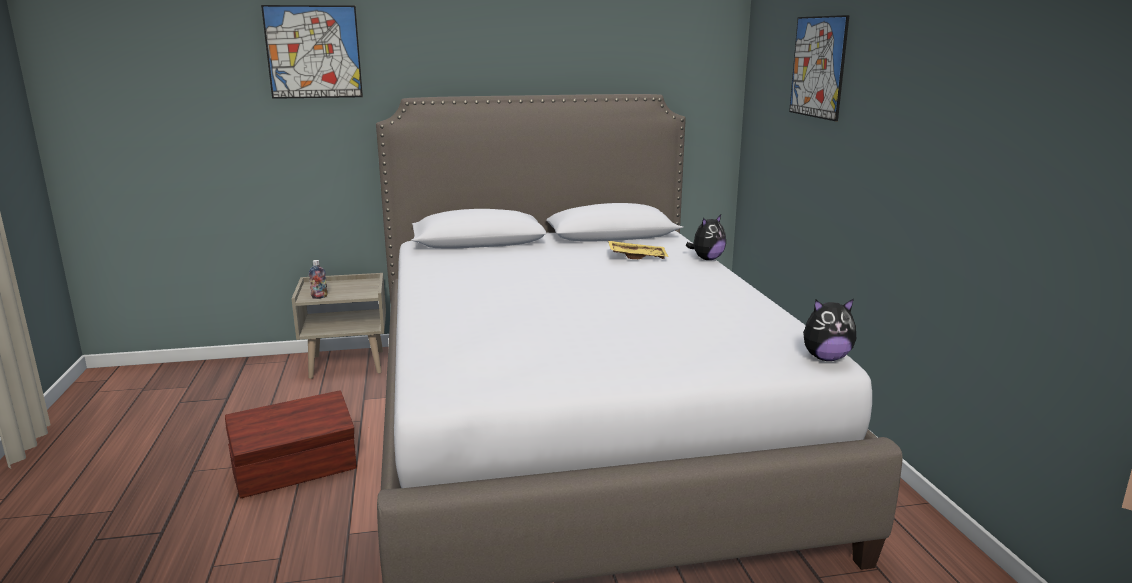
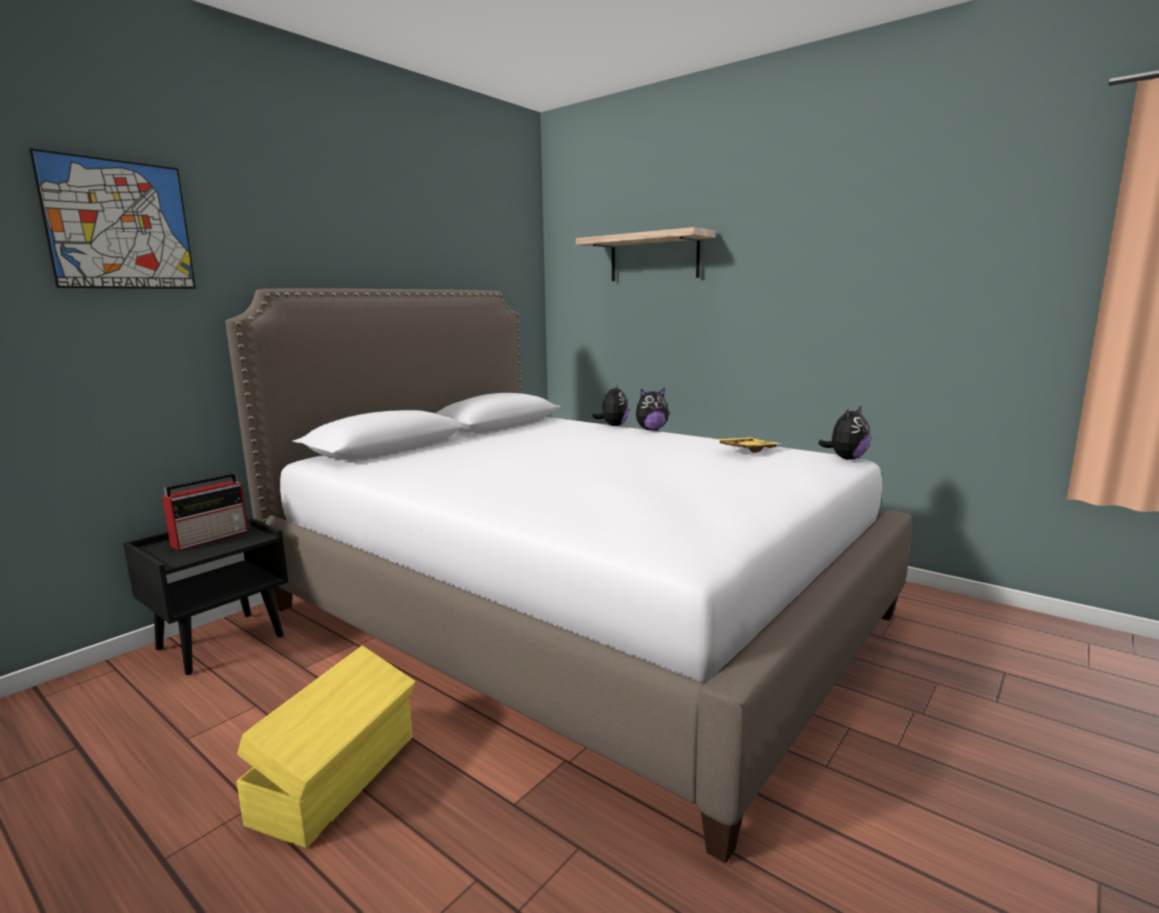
camera: 40 degrees left, 5 degrees down
(296, 471) = (339, 777): brown storage box -> yellow storage box
(319, 297) = (192, 556): bottle -> none
(347, 286) = (211, 537): none -> radio
(348, 364) = (221, 641): beige nightstand -> black nightstand
(637, 256) = (561, 432): yellow tray -> yellow tray (746, 450)
(729, 272) = (651, 429): none -> plush toy
(818, 67) = (654, 258): picture -> shelf

